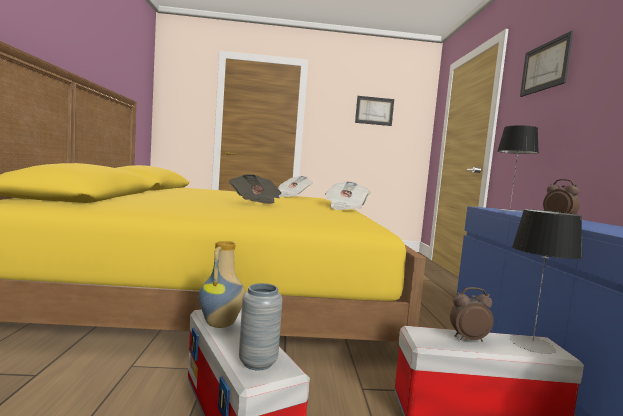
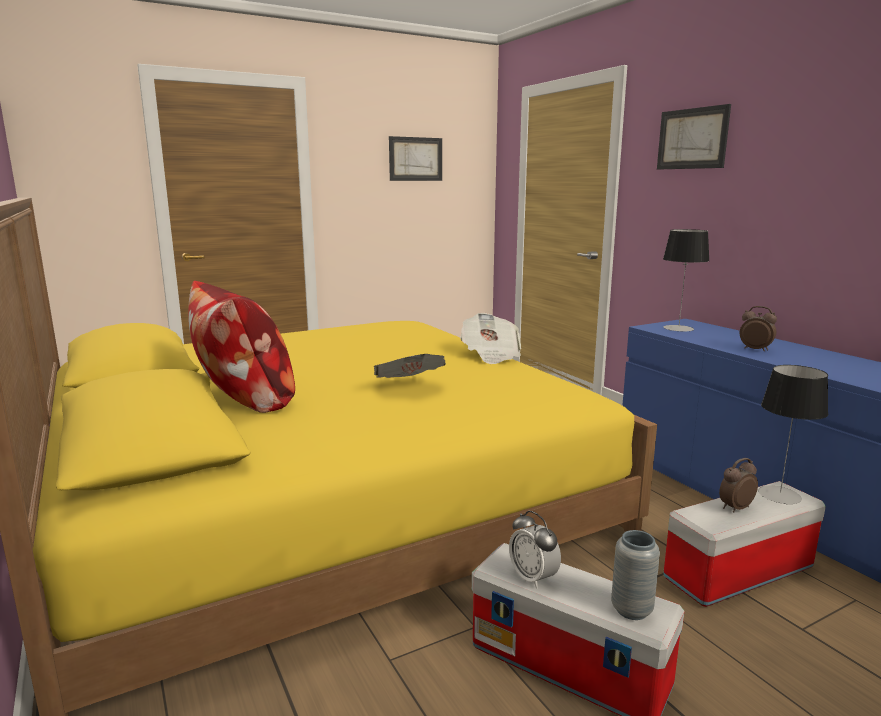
camera: 25 degrees left, 10 degrees up
(158, 195) = (244, 399): none -> pillow
(221, 324) = (533, 578): vase -> alarm clock
(291, 197) = (372, 336): newspaper -> none

